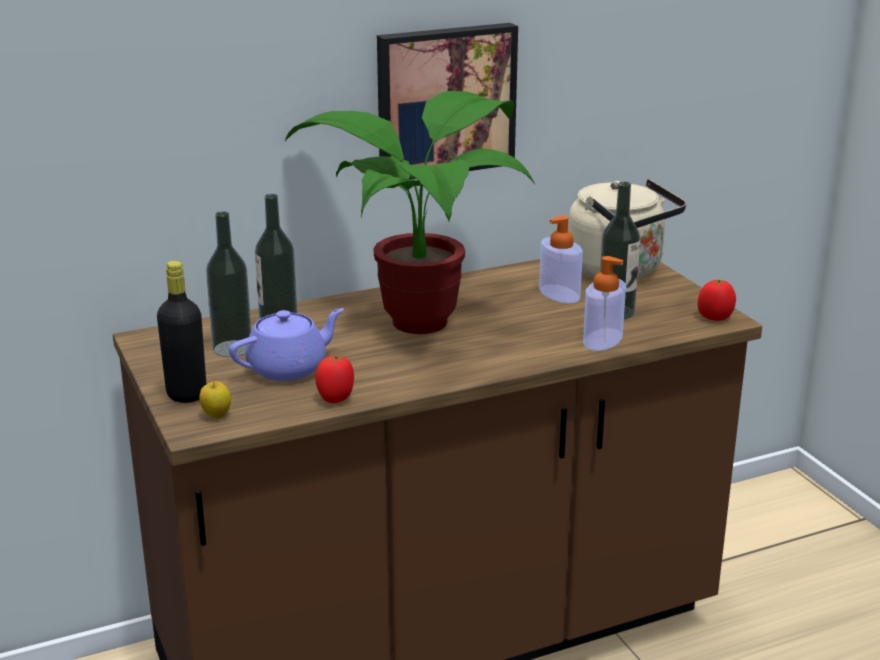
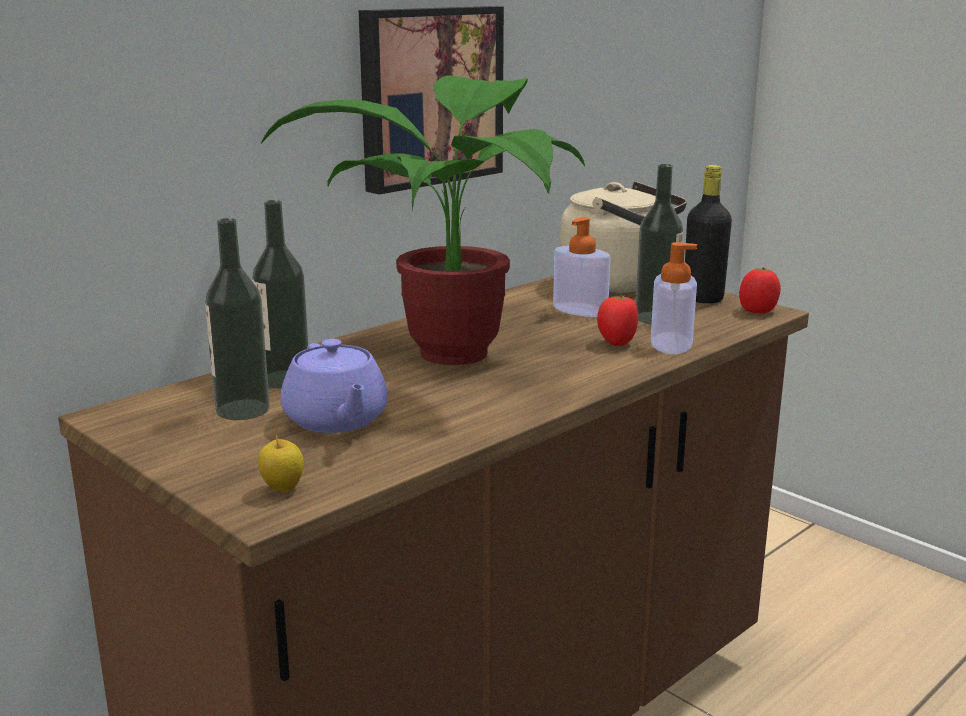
camera: 20 degrees left, 5 degrees down
(186, 394) = (219, 470): black bottle -> black bottle (703, 299)
(289, 368) = (336, 420): purple teapot -> purple teapot turned 120 degrees clockwise
(336, 398) = (427, 444): tomato -> tomato (616, 343)

